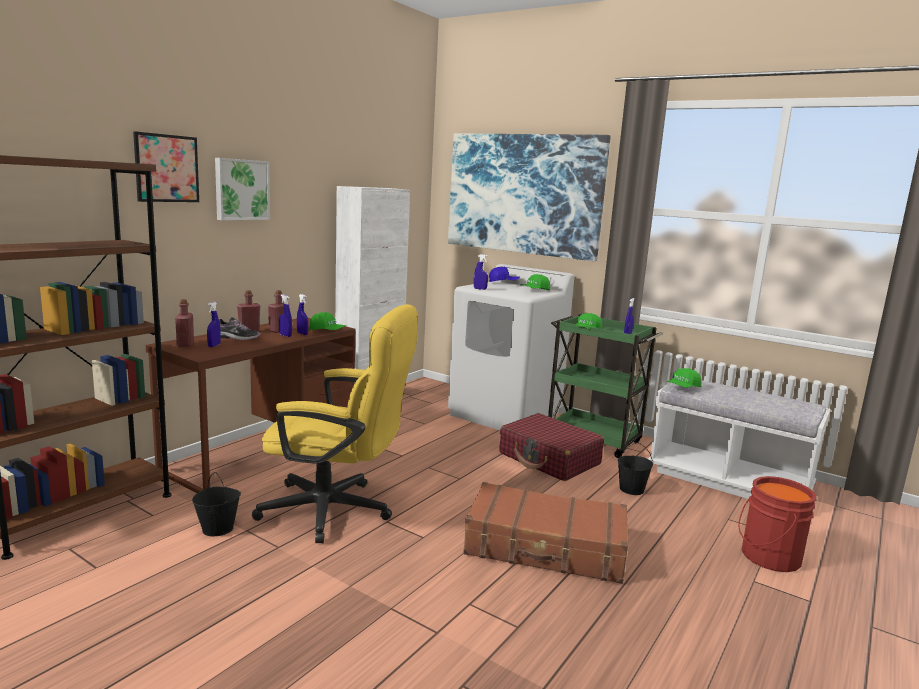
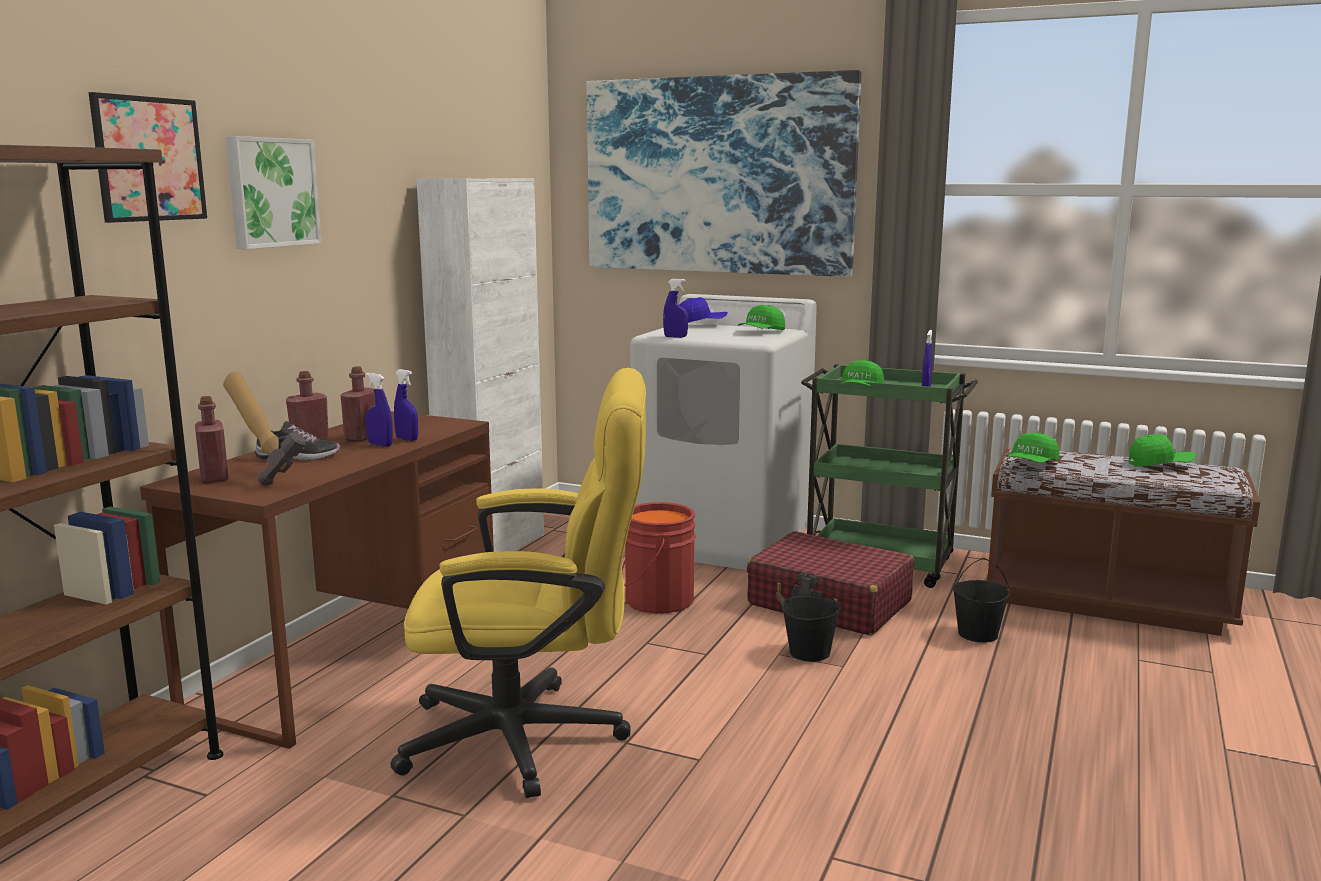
camera: 10 degrees left, 0 degrees up
(214, 345) = (268, 475): blue spray bottle -> hammer
(218, 529) = (340, 800): black bucket -> black bucket (809, 653)
(327, 331) = (446, 430): green cap -> green cap (1159, 464)
(545, 548) = (900, 747): brown suitcase -> none
(728, 480) = (1107, 601): white bench -> brown bench
(767, 556) = (1222, 708): red bucket -> red bucket (655, 600)

